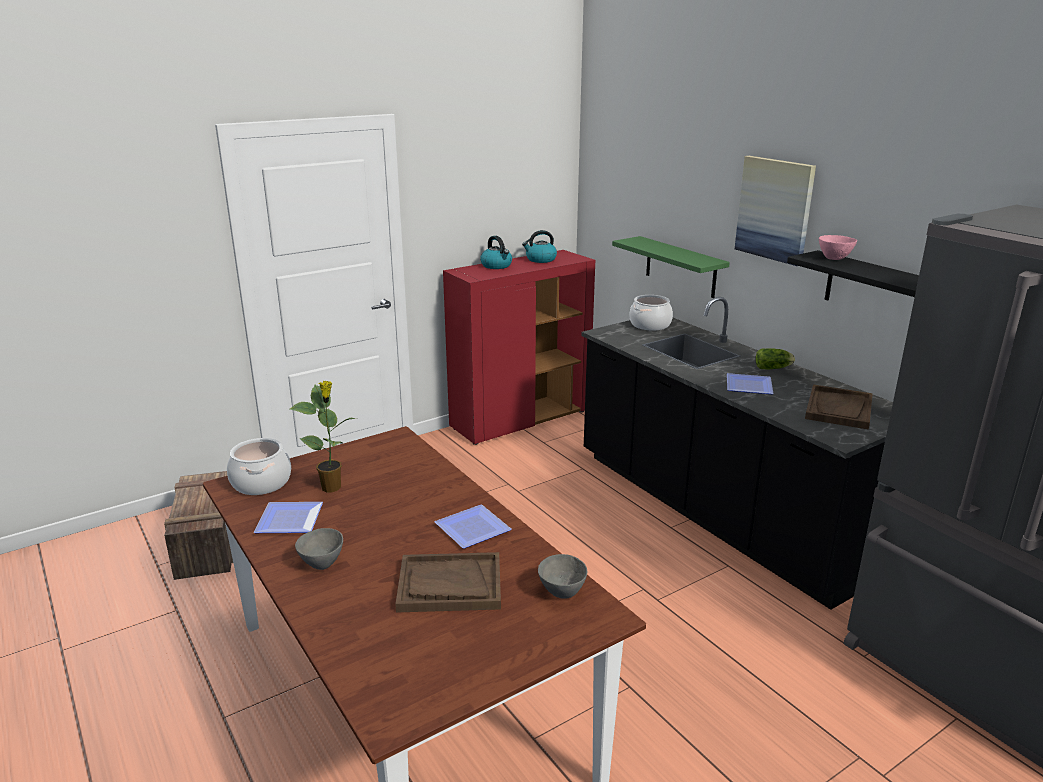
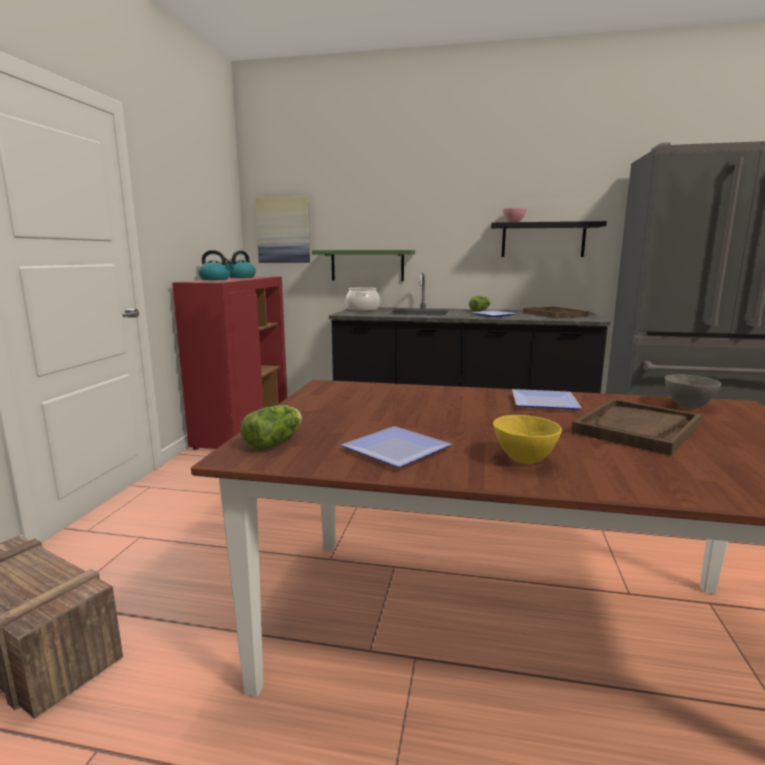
camera: 45 degrees left, 10 degrees down
(261, 482) = (276, 442): cooking pot -> lettuce
(321, 564) = (523, 459): grey bowl -> yellow bowl
(332, 488) = (365, 421): potted plant -> none
(775, 209) = (451, 203): picture -> picture (283, 230)

